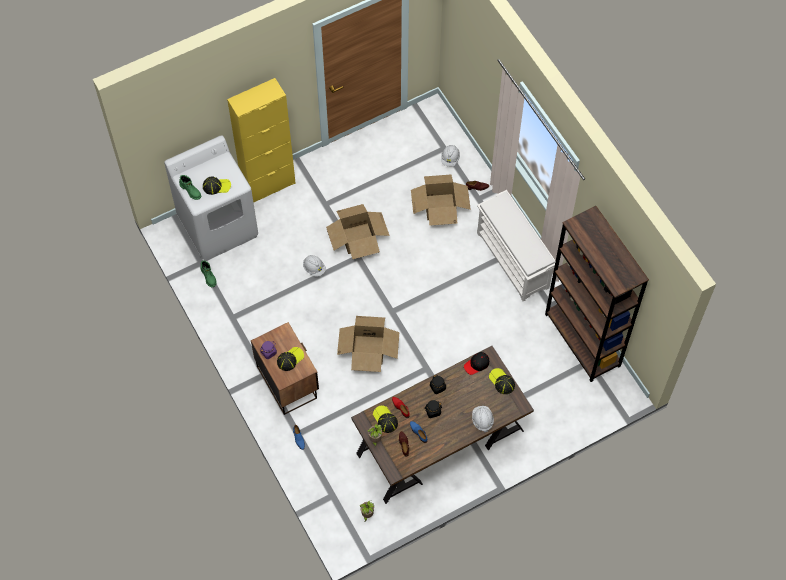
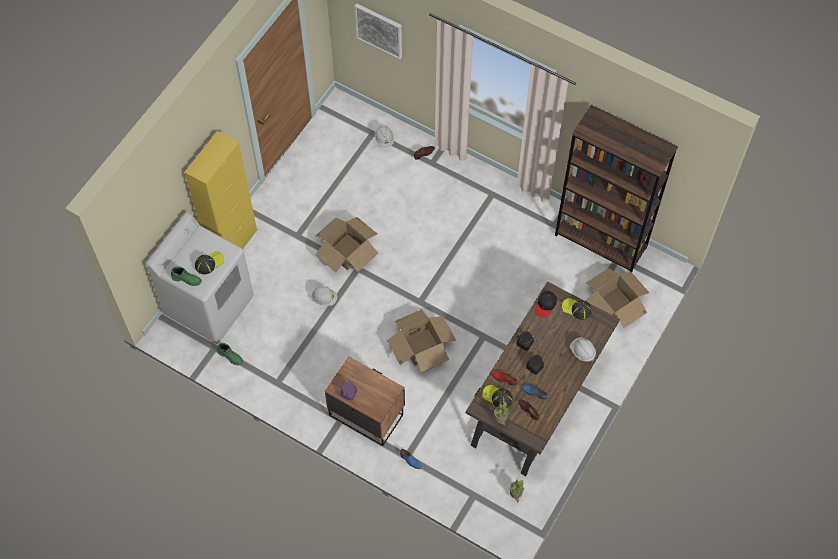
camera: 30 degrees left, 0 degrees up
(290, 359) = (372, 389): cap -> none
(440, 207) = (403, 187): cardboard box -> cardboard box (614, 304)
(470, 57) = (379, 30): none -> picture
(513, 260) = (497, 202): white shoe rack -> none

